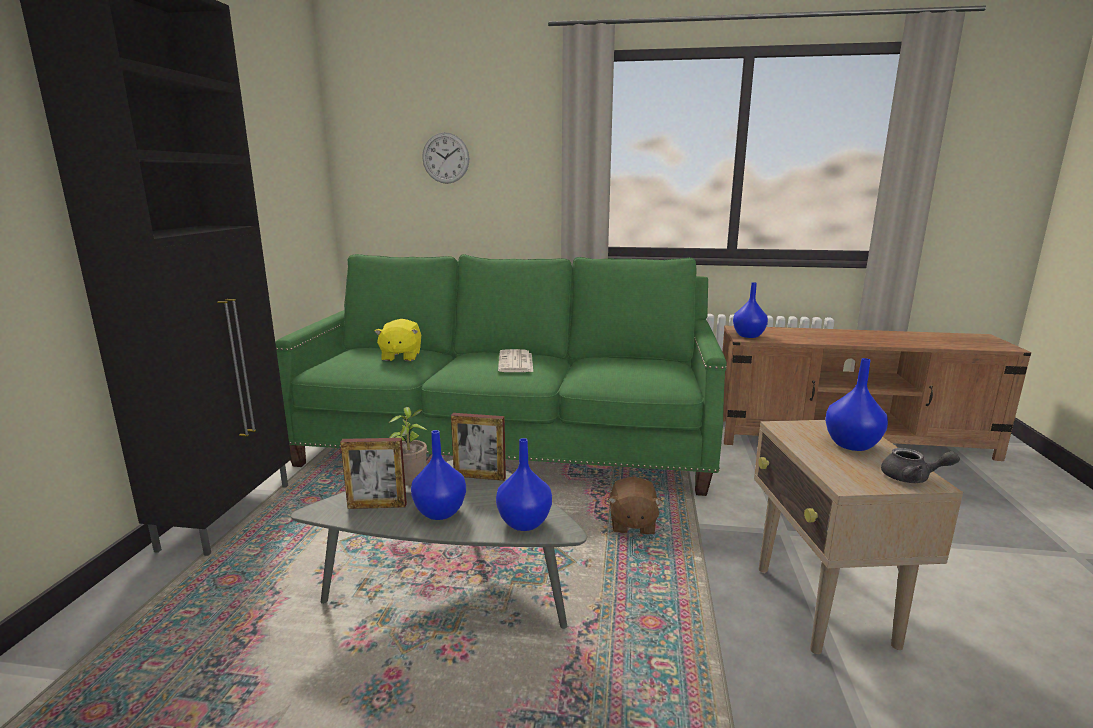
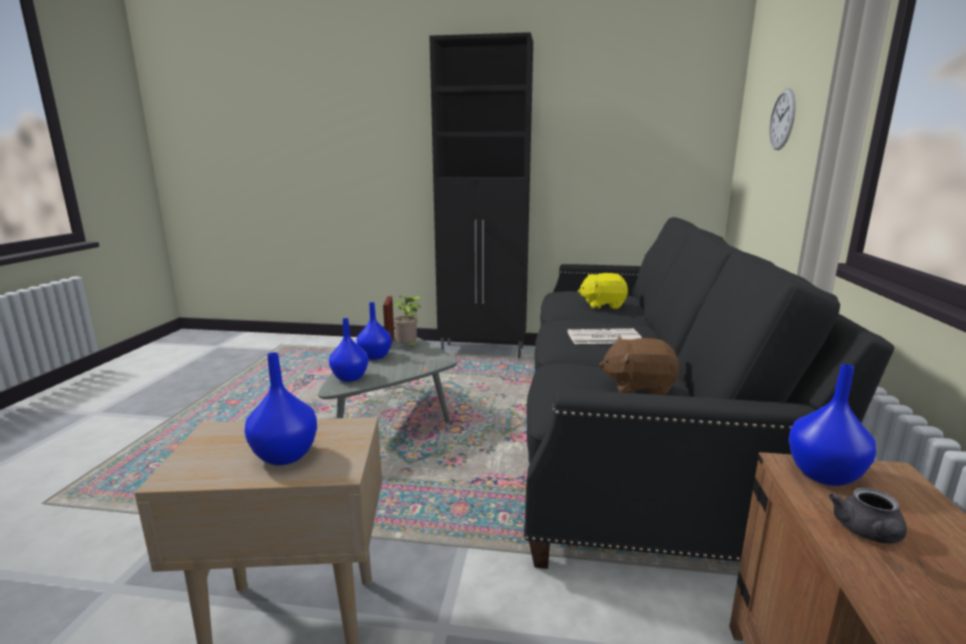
camera: 90 degrees right, 0 degrees up
(479, 476) = (420, 364): picture frame -> none
(509, 443) = (631, 431): green sofa -> black sofa
(632, 524) = (467, 500): brown plush toy -> brown plush toy (638, 387)
(912, 478) = (187, 469): grey teapot -> grey teapot (869, 534)

